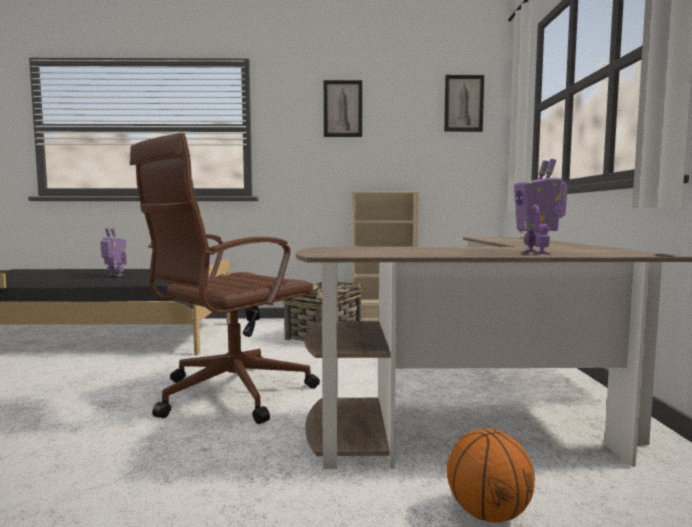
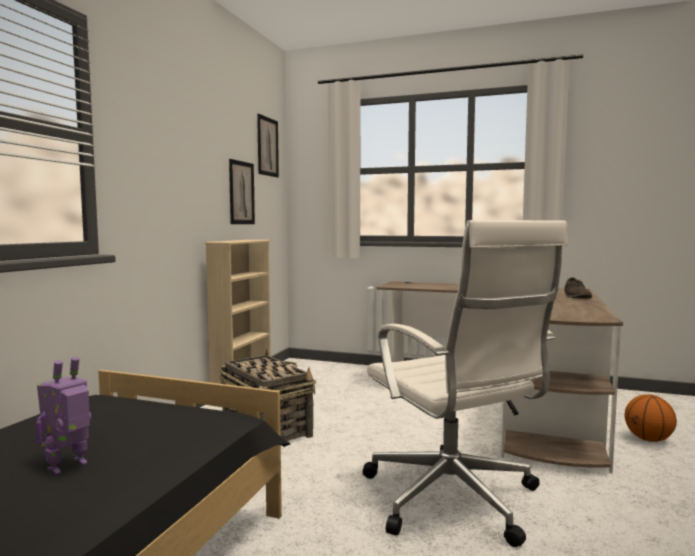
camera: 70 degrees left, 0 degrees up
(229, 394) = (453, 500): brown office chair -> white office chair
(342, 109) = (189, 131): picture -> picture (241, 193)
(538, 253) = (576, 296): toy robot -> brown shoe

